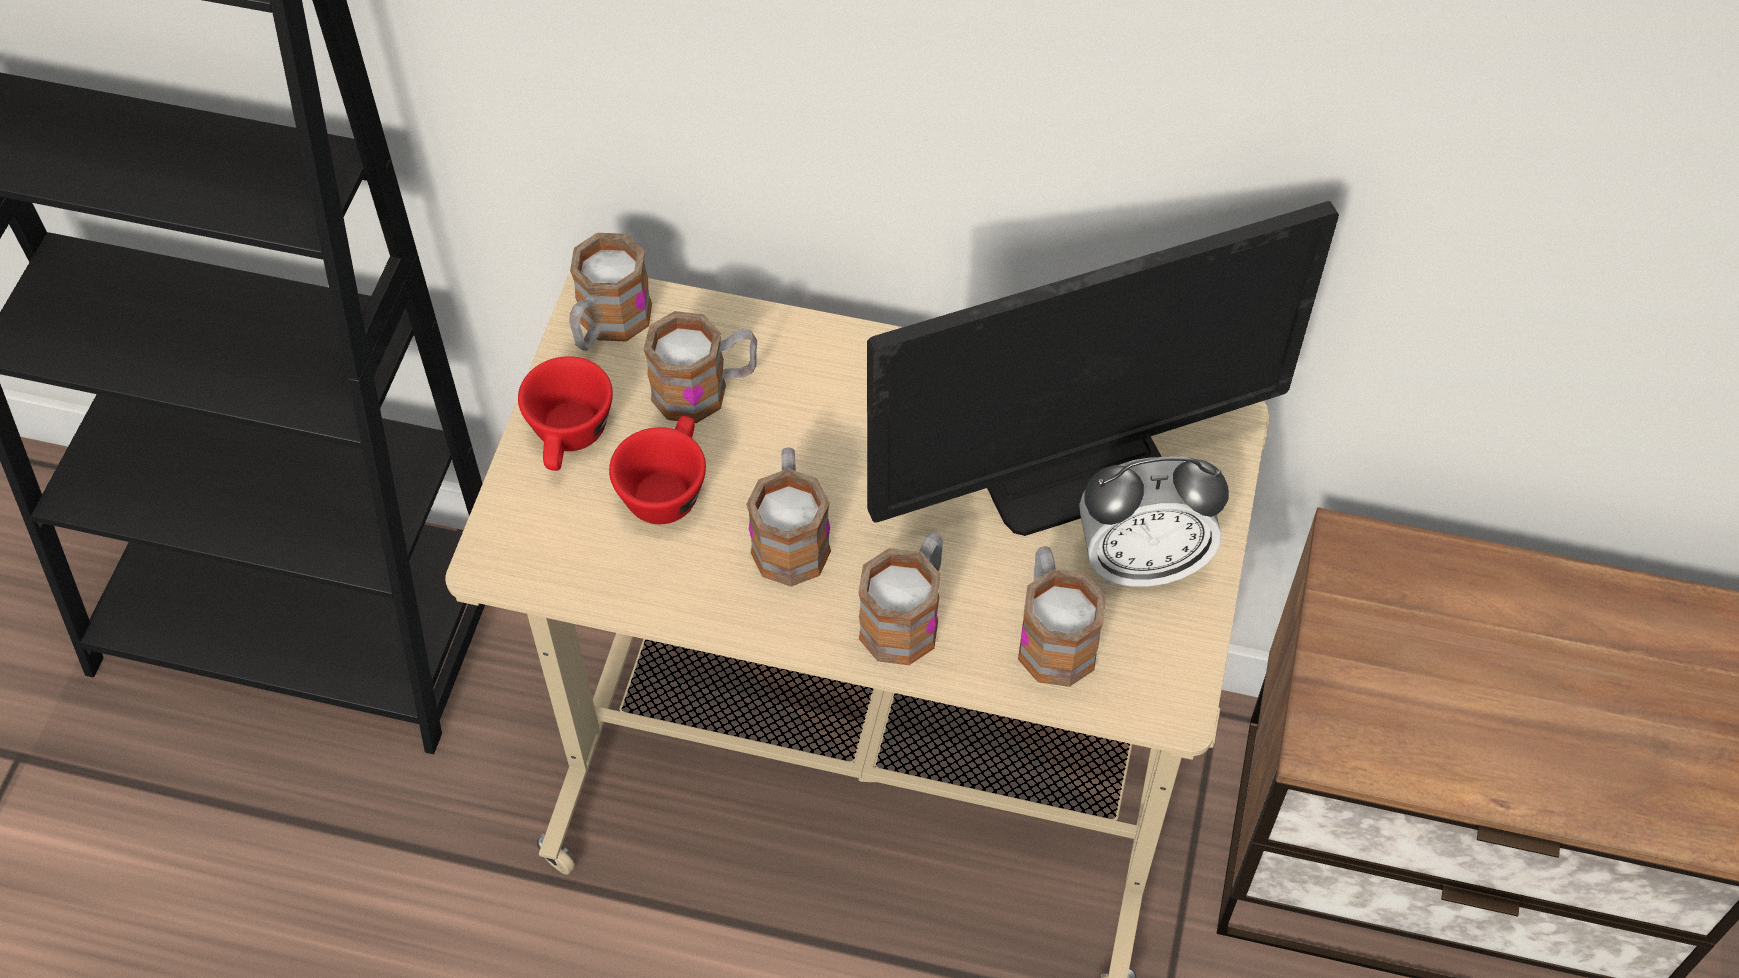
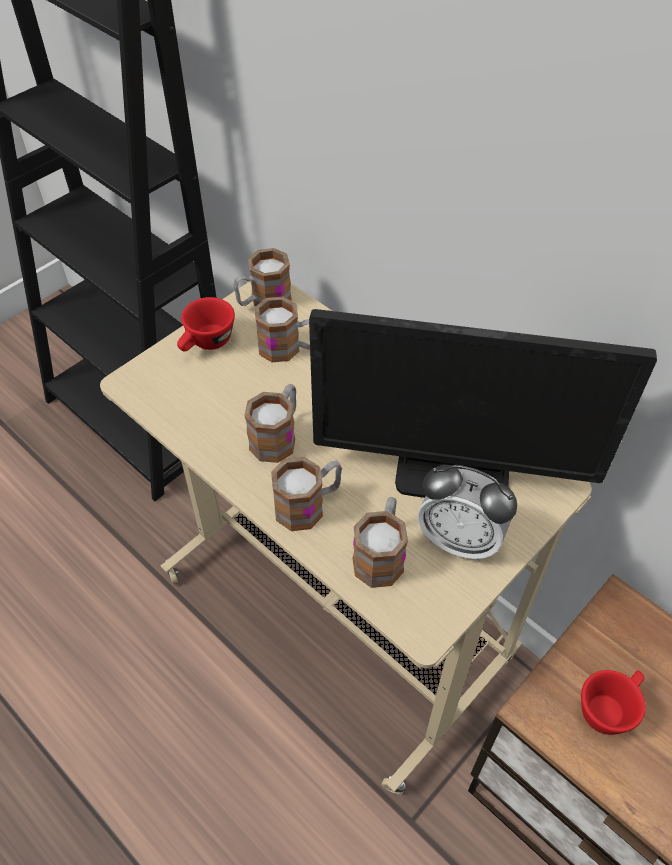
camera: 30 degrees right, 5 degrees down
(666, 487) = (234, 385): red cup -> red cup (608, 707)

